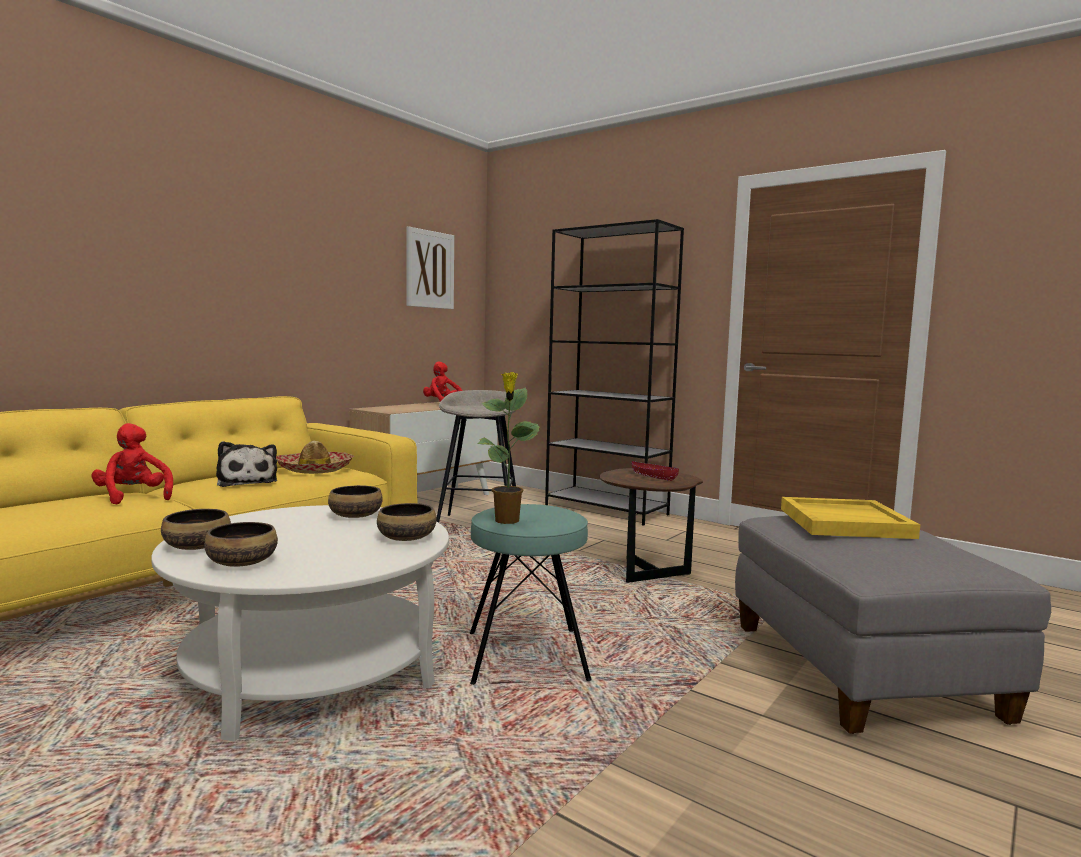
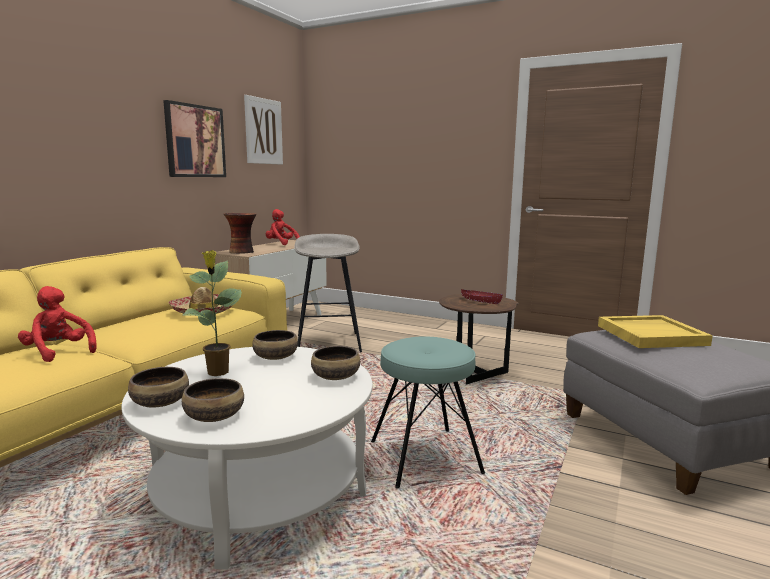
camera: 10 degrees left, 5 degrees up
(247, 482) = (152, 328): plush toy -> none
(340, 278) = (195, 141): none -> picture
(387, 409) = (242, 252): none -> vase
(507, 521) = (416, 355): potted plant -> potted plant (218, 373)
(607, 510) = (418, 322): grey bookcase -> none

